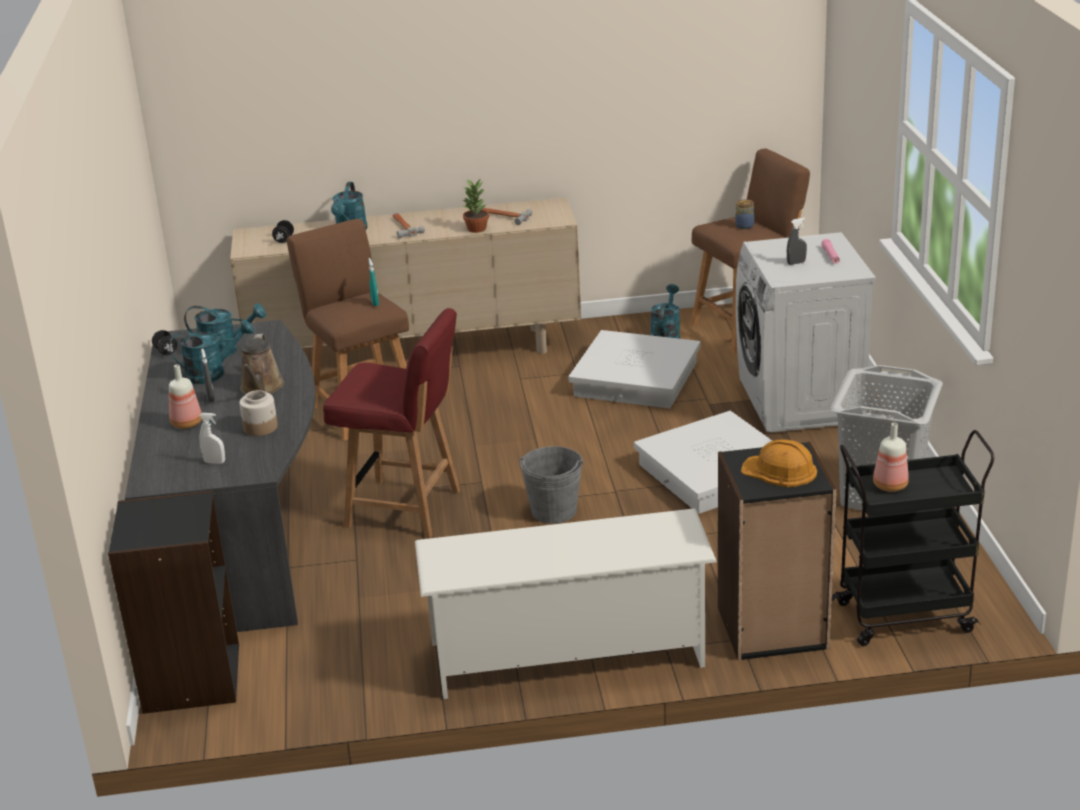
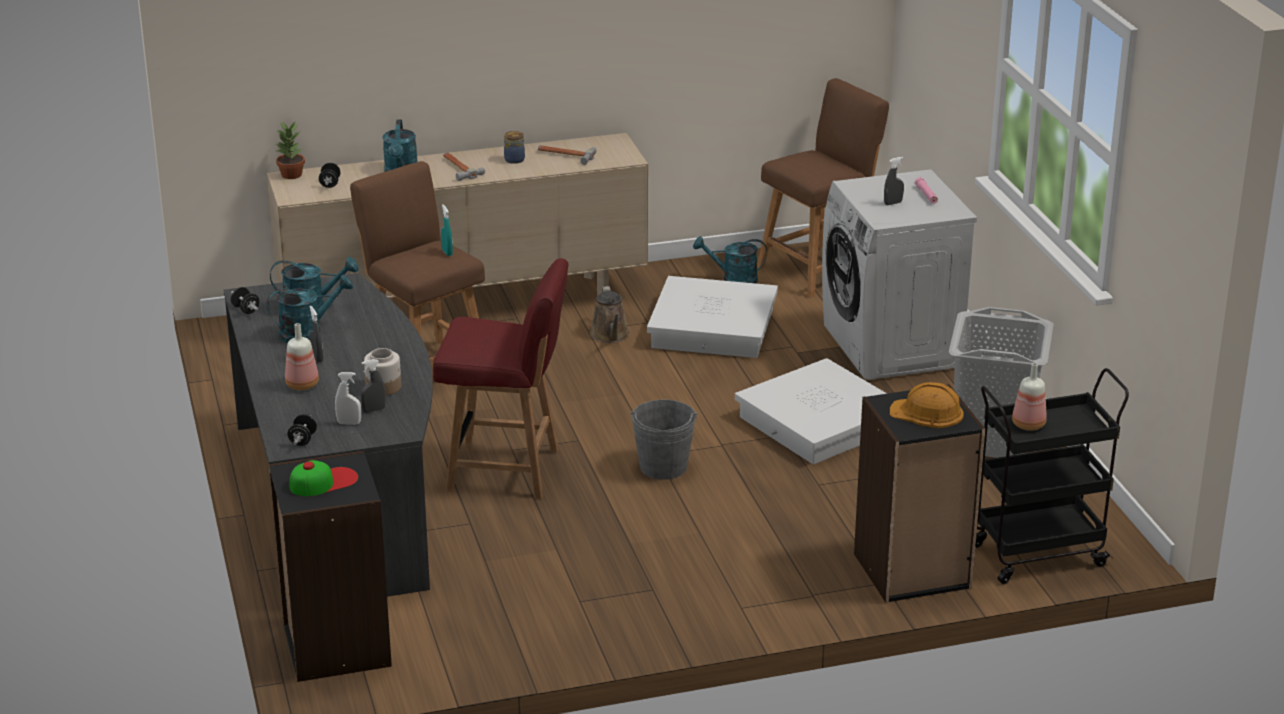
camera: 10 degrees left, 0 degrees up
(161, 520) = (323, 482): none -> cap
(165, 477) = (303, 440): none -> black dumbbell
(242, 450) = (374, 410): none -> grey spray bottle
(261, 388) = (367, 346): brown watering can -> brown watering can (610, 336)
(477, 229) = (541, 169): potted plant -> potted plant (292, 175)
(568, 655) = (716, 605): white shoe rack -> none
(666, 335) = (733, 280): turquoise watering can -> turquoise watering can turned 90 degrees counterclockwise
(744, 225) = (818, 161): jar -> jar (514, 159)

